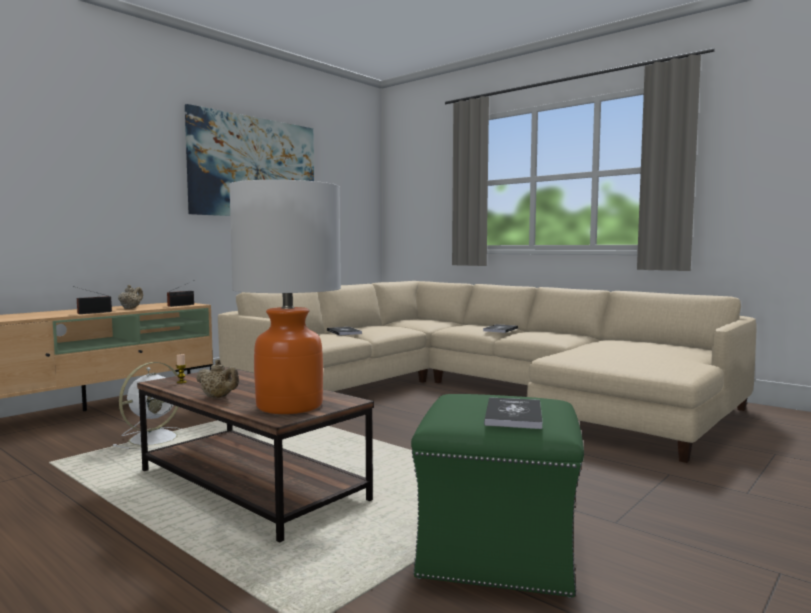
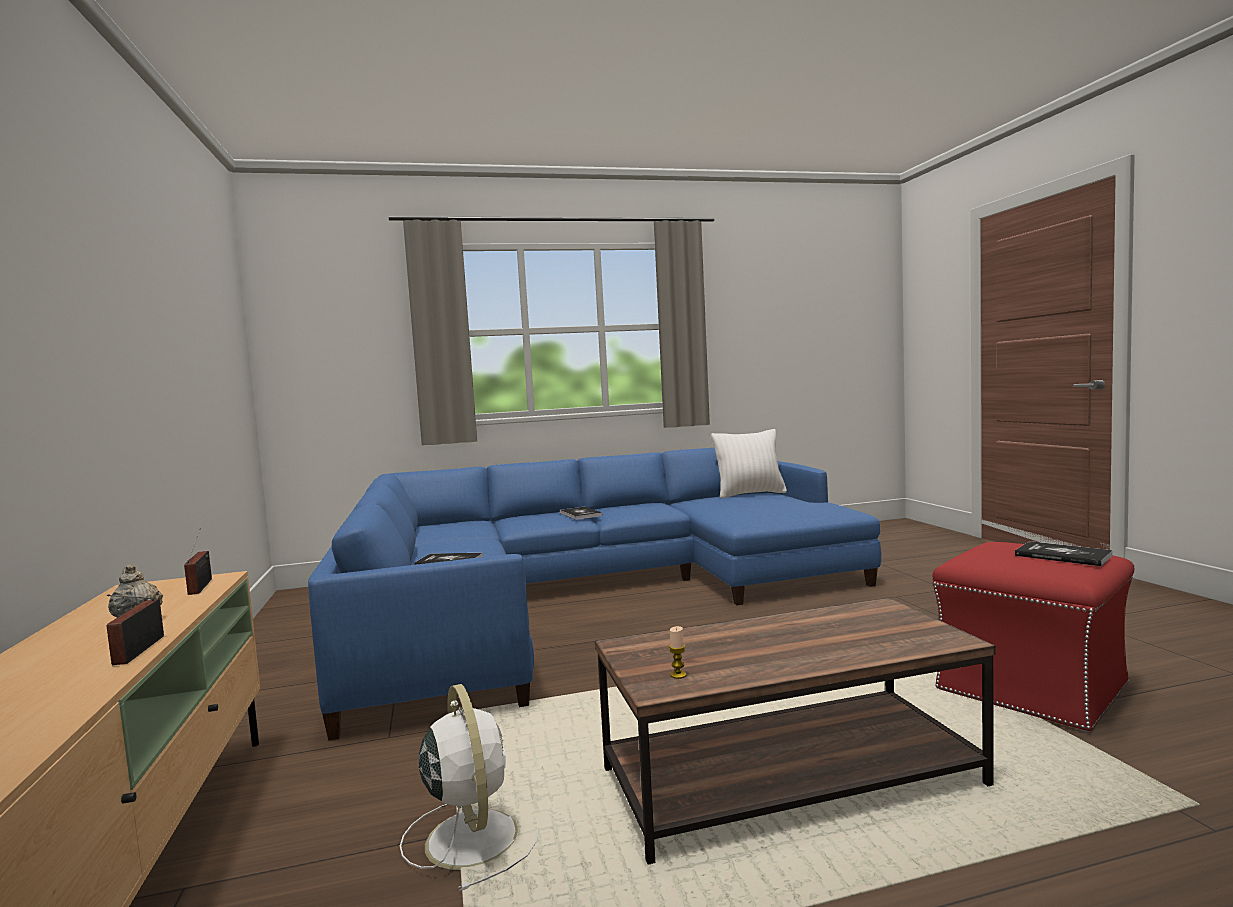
camera: 55 degrees left, 0 degrees up
(218, 397) = (812, 659): beige teapot -> none
(254, 168) = (152, 292): picture -> none
(289, 406) = (893, 631): table lamp -> none
(480, 392) = (589, 595): beige sofa -> blue sofa
(497, 551) = (1033, 688): green ottoman -> red ottoman
(675, 345) = (750, 494): none -> white pillow

